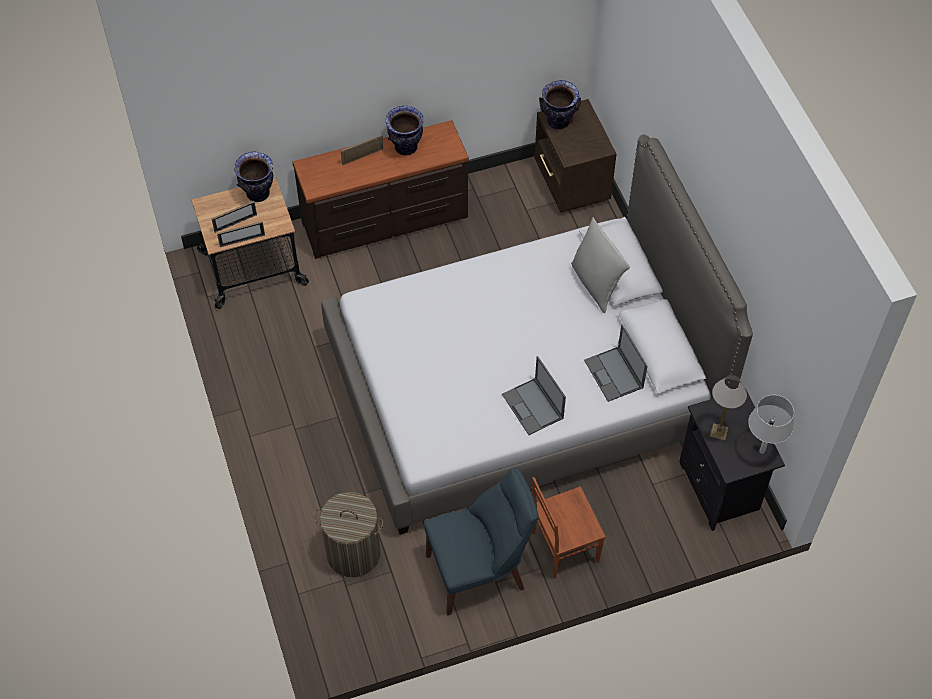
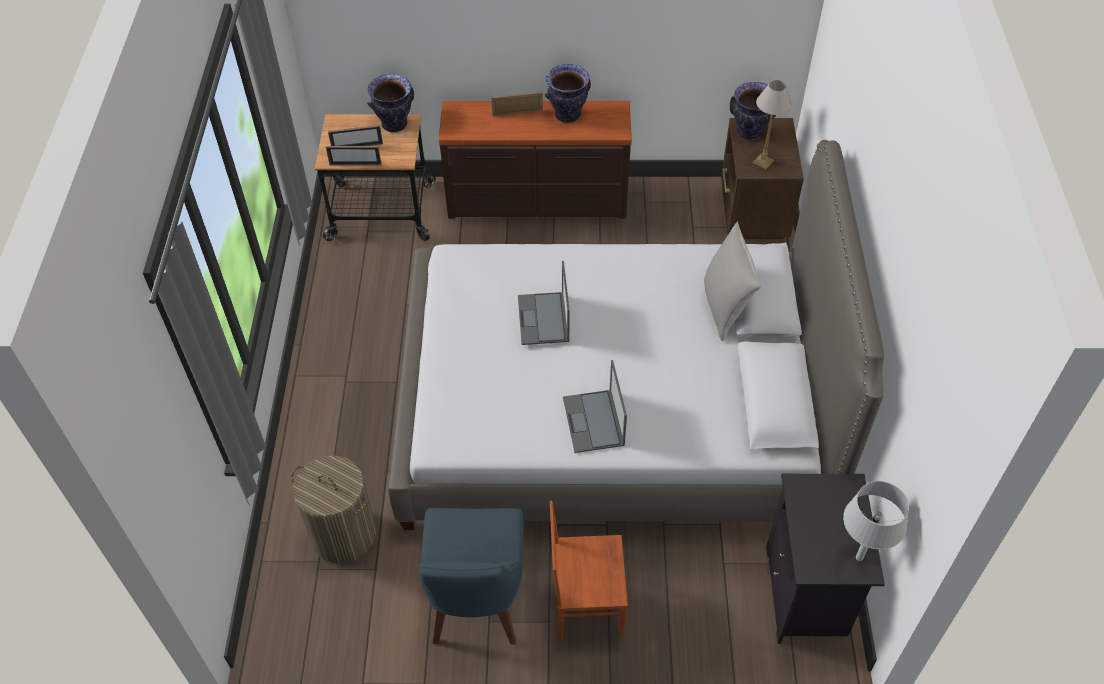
camera: 20 degrees right, 5 degrees down
(480, 571) = (476, 602): blue chair -> blue chair turned 90 degrees clockwise
(614, 374) = (707, 413): laptop -> laptop (543, 319)
(719, 432) = (810, 517): table lamp -> table lamp (763, 162)

